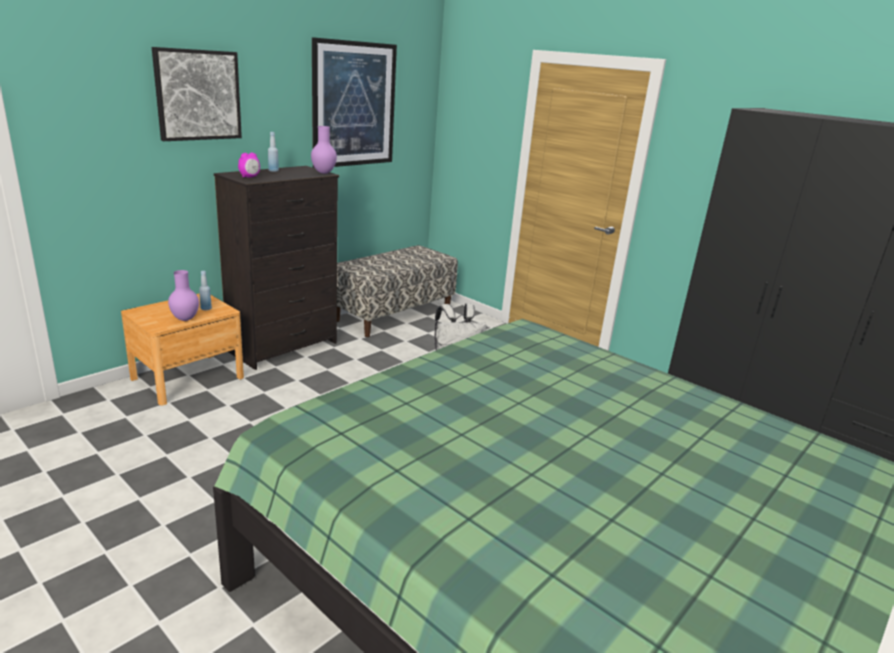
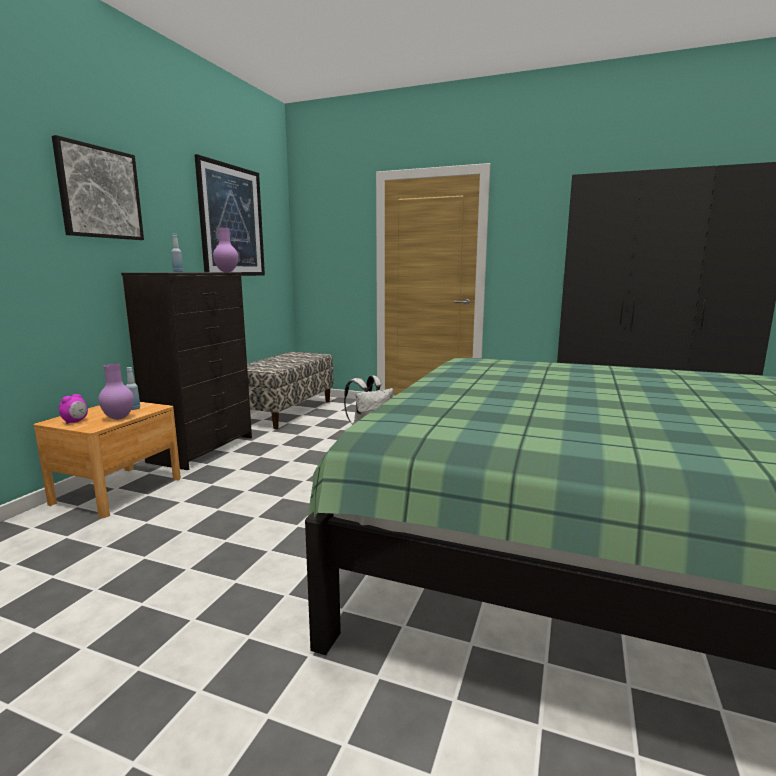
camera: 20 degrees left, 10 degrees down
(249, 177) = (163, 272): alarm clock -> alarm clock (75, 422)

